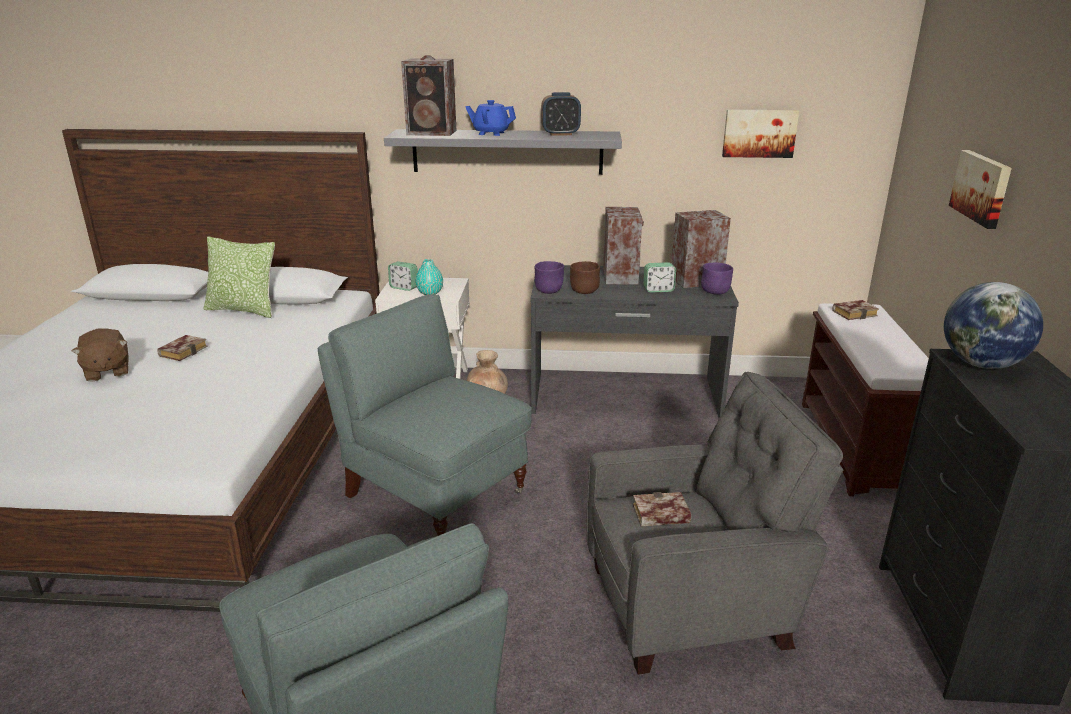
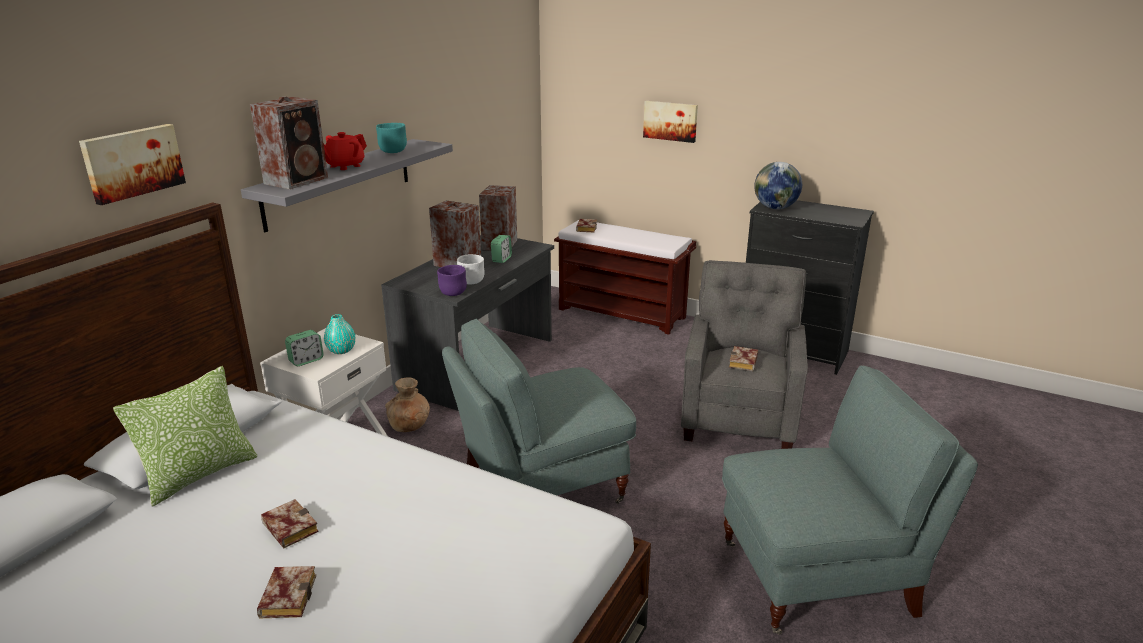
camera: 65 degrees left, 0 degrees up
(107, 371) = (287, 595): brown plush toy -> book
(491, 133) = (345, 166): blue teapot -> red teapot
(560, 134) = (393, 151): alarm clock -> turquoise bowl
(584, 291) = (471, 282): brown bowl -> white bowl
(715, 292) = (529, 246): purple bowl -> none
(759, 133) = (485, 117): picture -> picture (132, 162)

